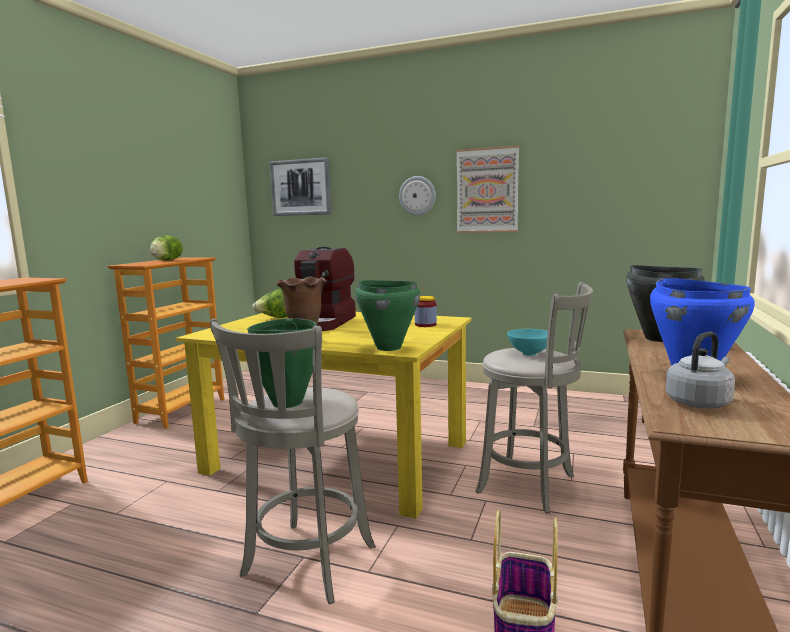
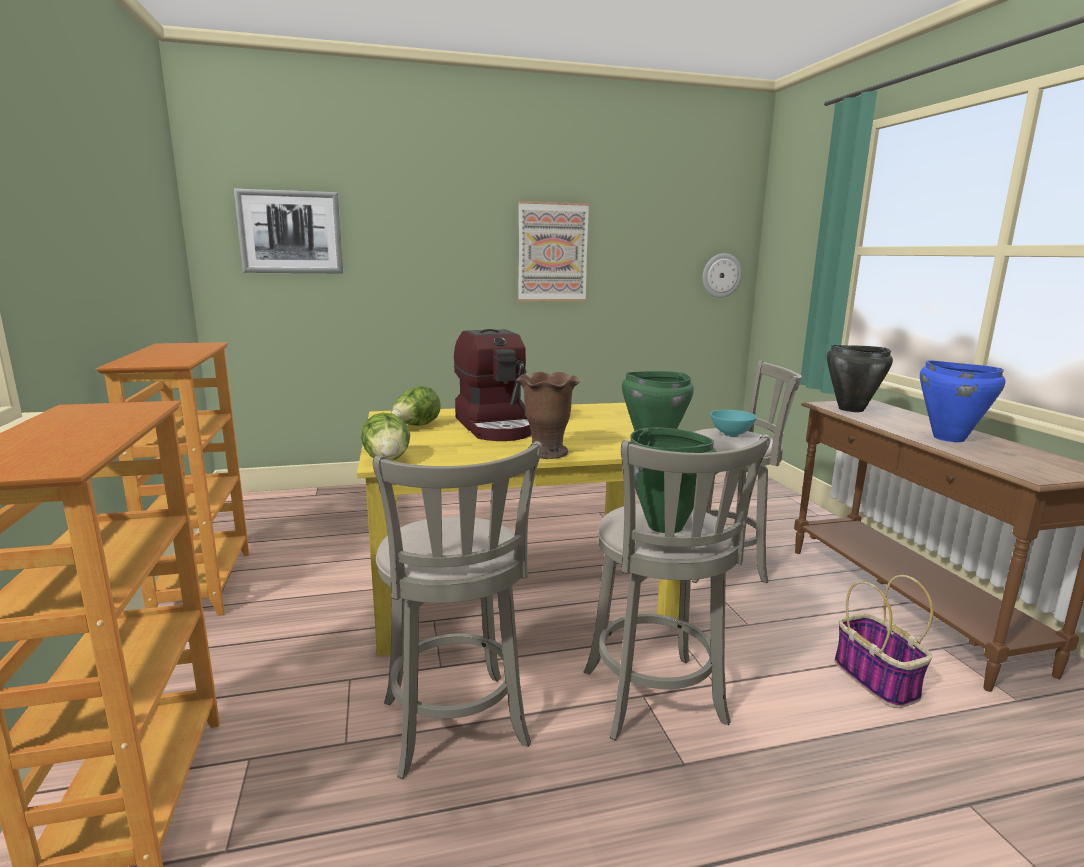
camera: 35 degrees left, 5 degrees up
(167, 260) = (168, 352): lettuce -> lettuce (387, 460)
(171, 528) = (456, 728): none -> grey stool
(417, 195) = (468, 254): wall clock -> wall clock (721, 275)
(425, 324) = (611, 416): jar -> none
(699, 402) = (1005, 459): grey kettle -> none

